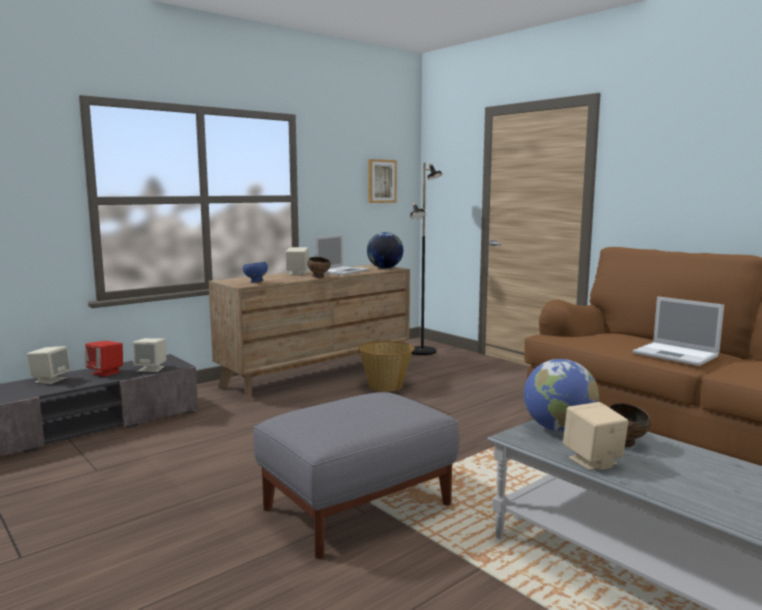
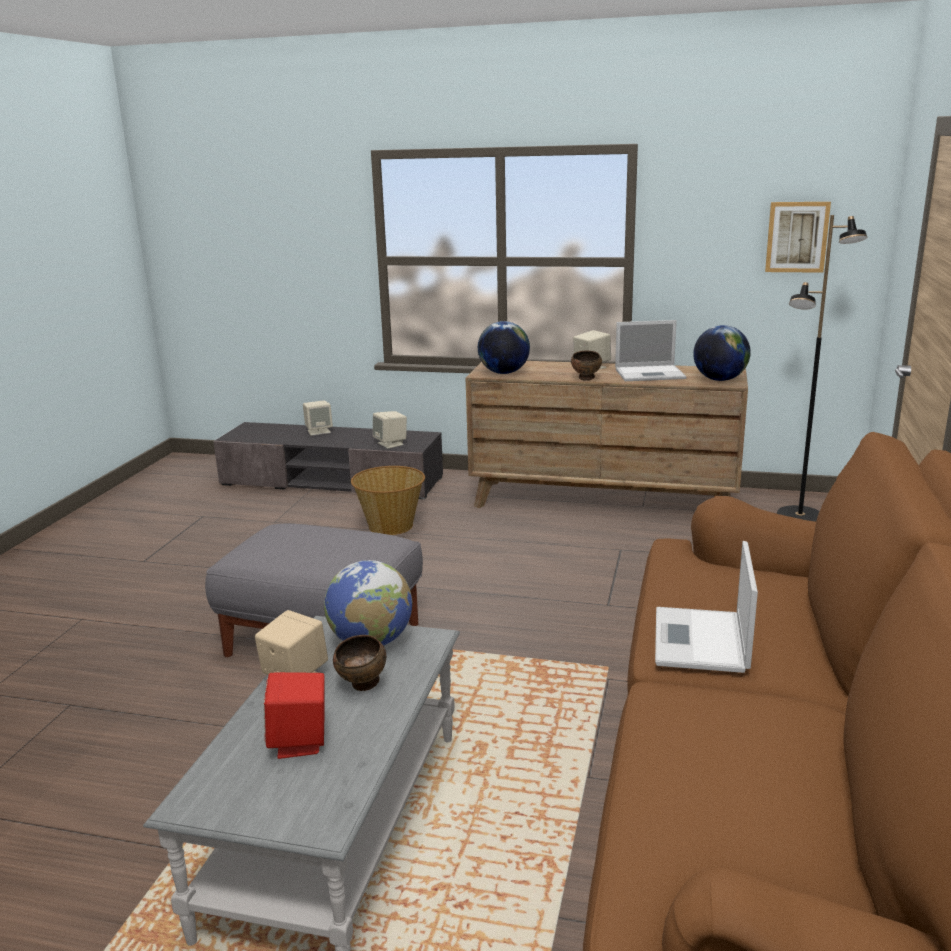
camera: 55 degrees right, 10 degrees up
(106, 372) = (359, 437): red speaker -> red speaker (299, 742)
(255, 283) = (504, 373): blue bowl -> globe
(386, 386) = (632, 544): basket -> basket (391, 526)

